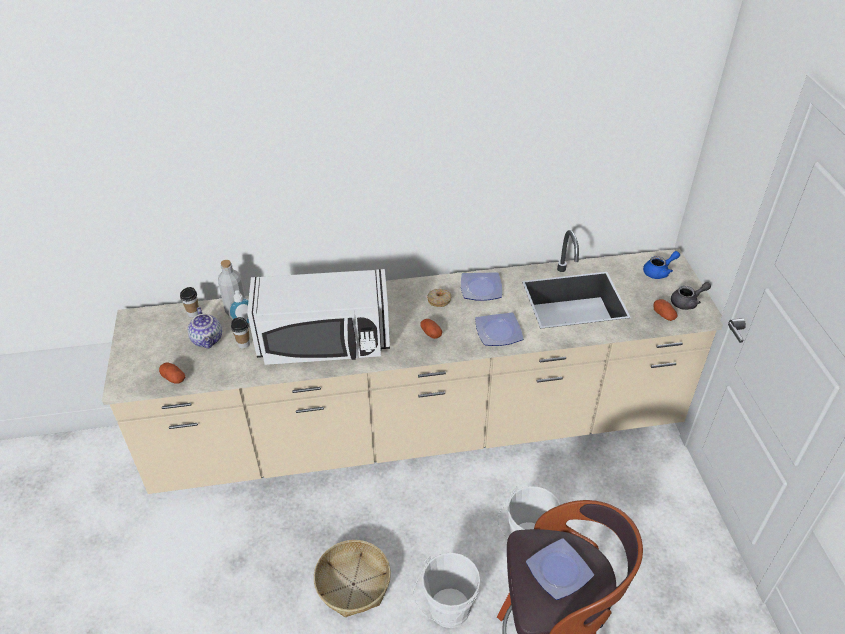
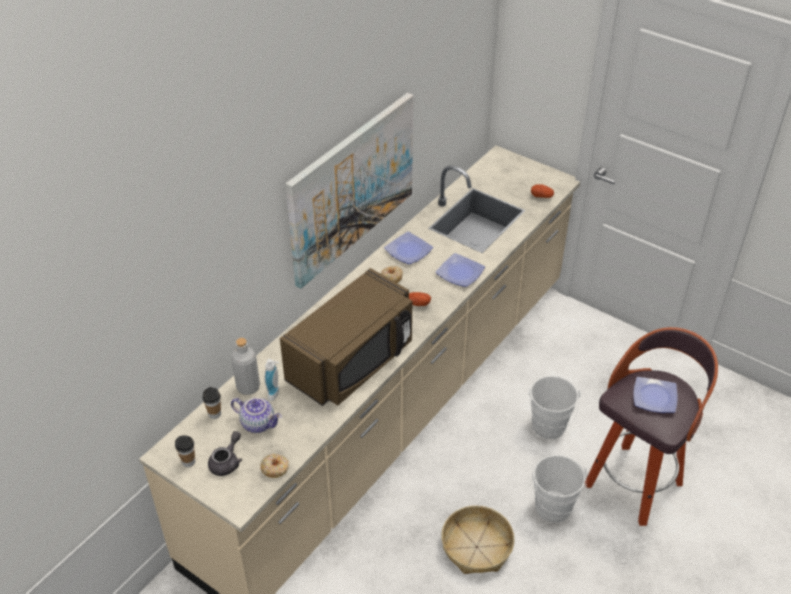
camera: 45 degrees left, 0 degrees up
(174, 378) = (275, 468): potato -> donut
(244, 344) = (293, 406): cup -> cup (188, 462)
(324, 343) = (353, 362): white microwave -> brown microwave
(428, 193) = (351, 187): none -> picture
(659, 272) = (504, 168): blue teapot -> none
(687, 302) = (544, 179): grey teapot -> grey teapot (227, 462)

